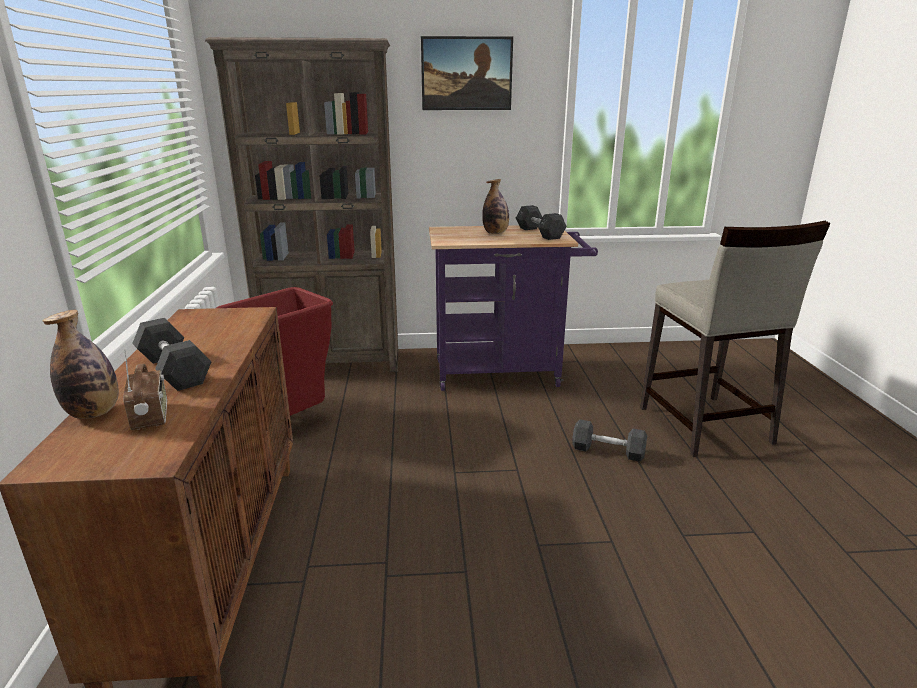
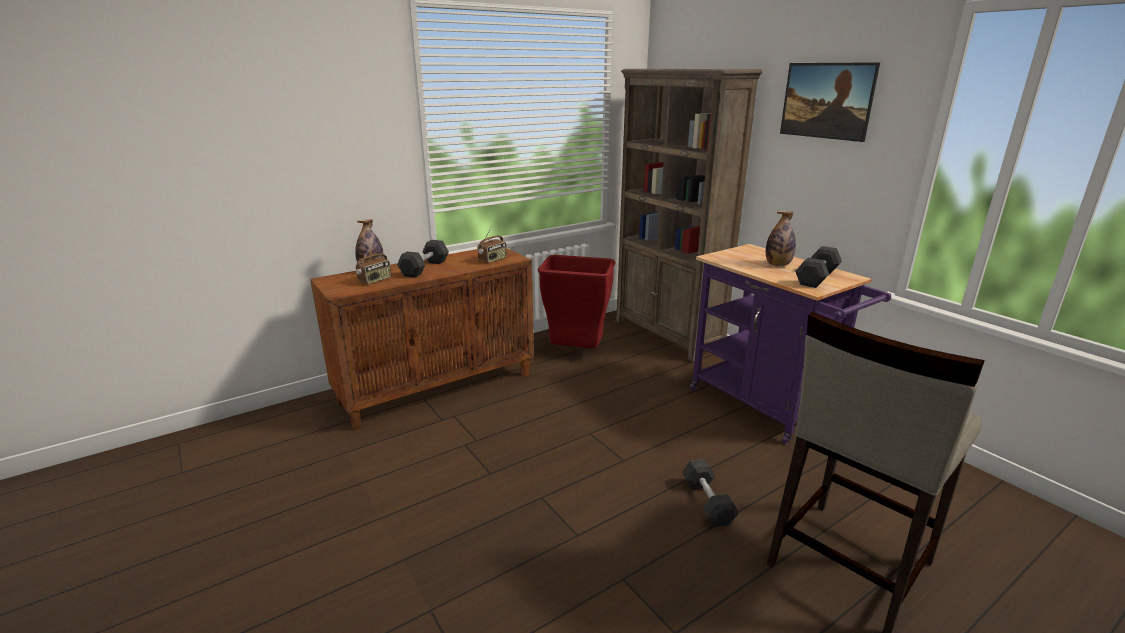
camera: 60 degrees right, 0 degrees up
(232, 324) = (493, 260): none -> radio

